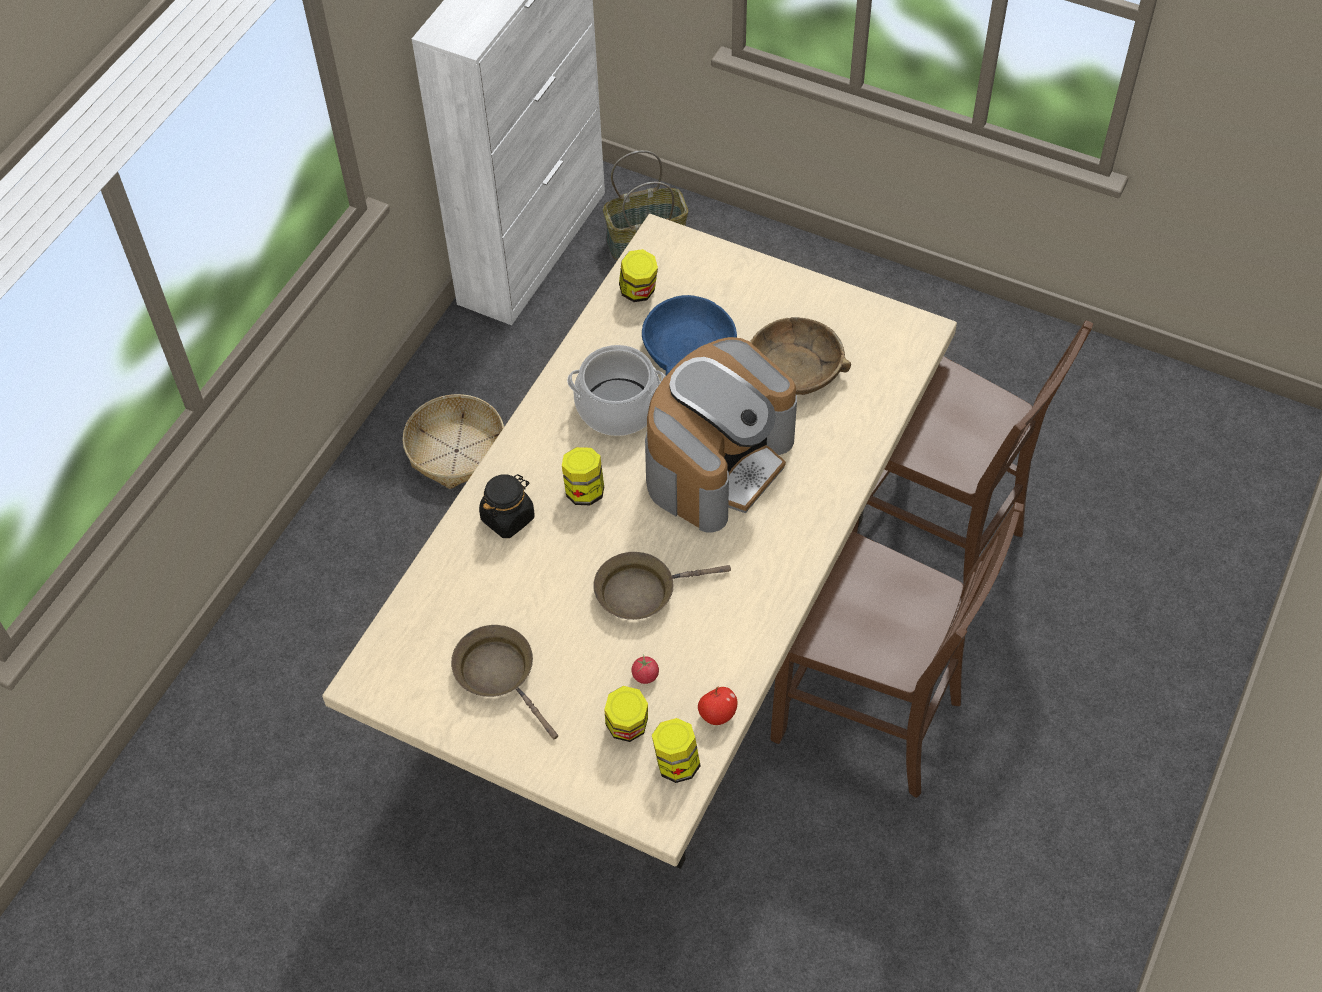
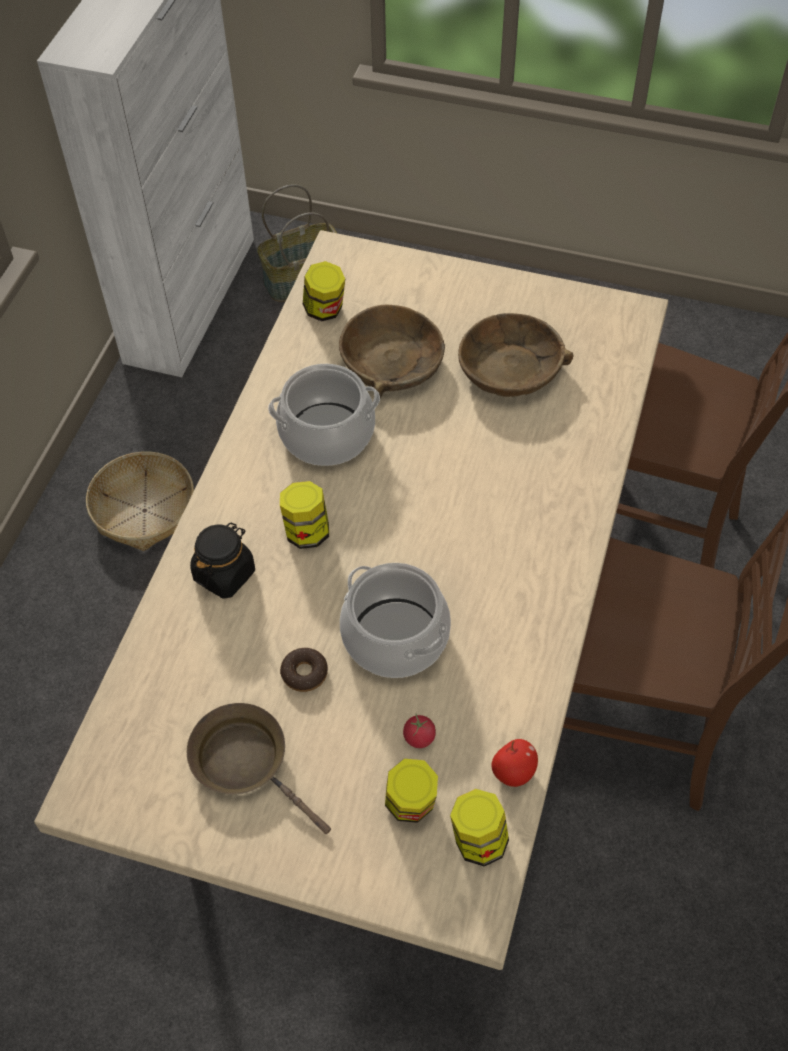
camera: 10 degrees left, 0 degrees up
(560, 610) = (304, 673): none -> donut
(641, 591) = (394, 637): brown frying pan -> cooking pot
(689, 349) = (392, 362): blue bowl -> brown bowl
(717, 462) = (449, 479): coffee machine -> none

